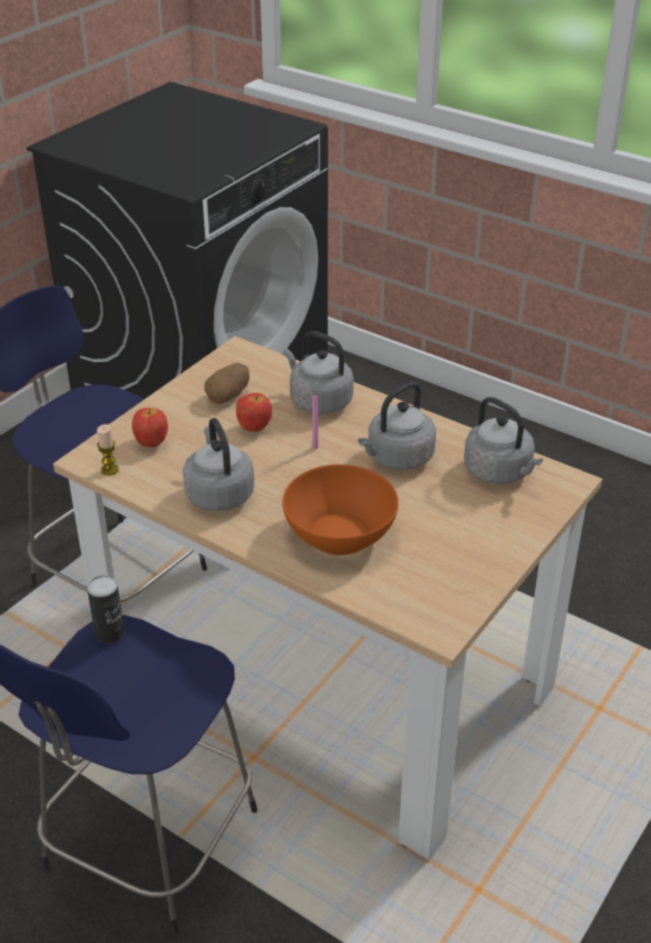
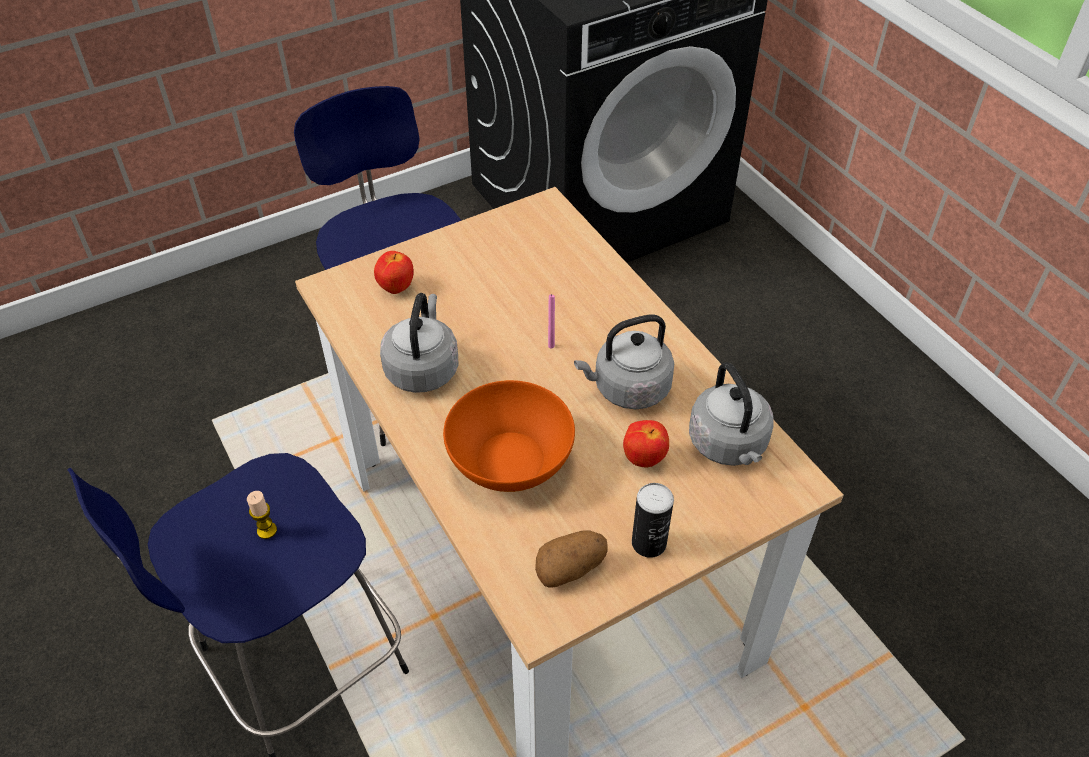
camera: 25 degrees right, 10 degrees up
(109, 470) = (339, 305): candle -> candle (267, 530)
(109, 633) = (276, 473): can -> can (649, 543)
(228, 396) = (503, 256): potato -> potato (571, 568)
(254, 428) = (505, 303): apple -> apple (644, 458)
(318, 401) = (589, 291): grey kettle -> none

